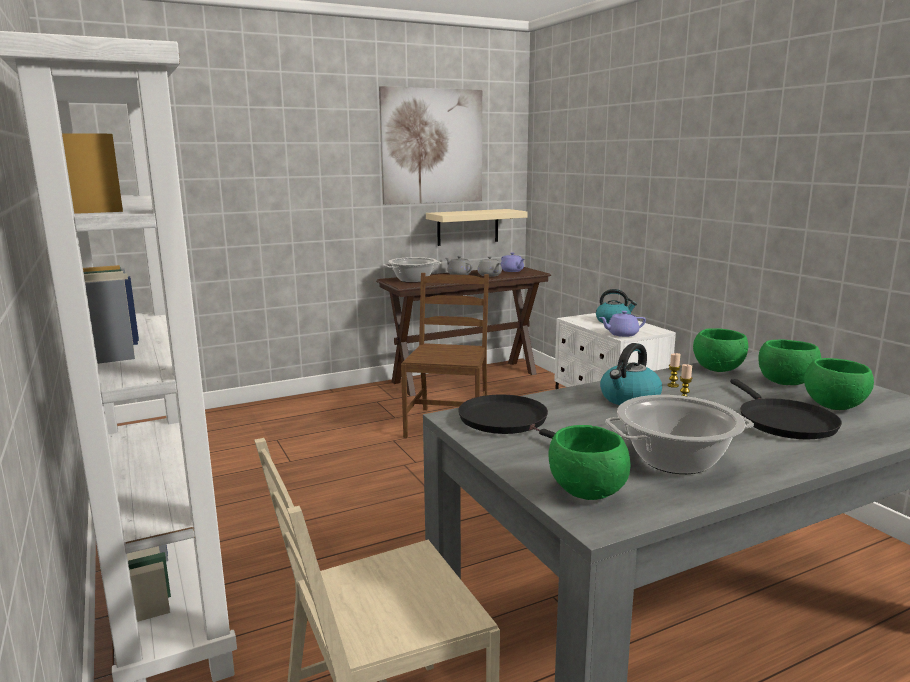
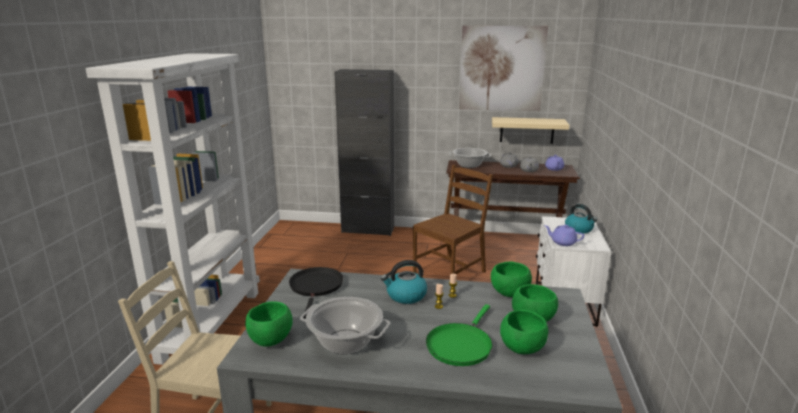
camera: 35 degrees right, 5 degrees up
(270, 406) = (368, 230): none -> black cabinet
(783, 422) = (460, 345): black frying pan -> green frying pan

